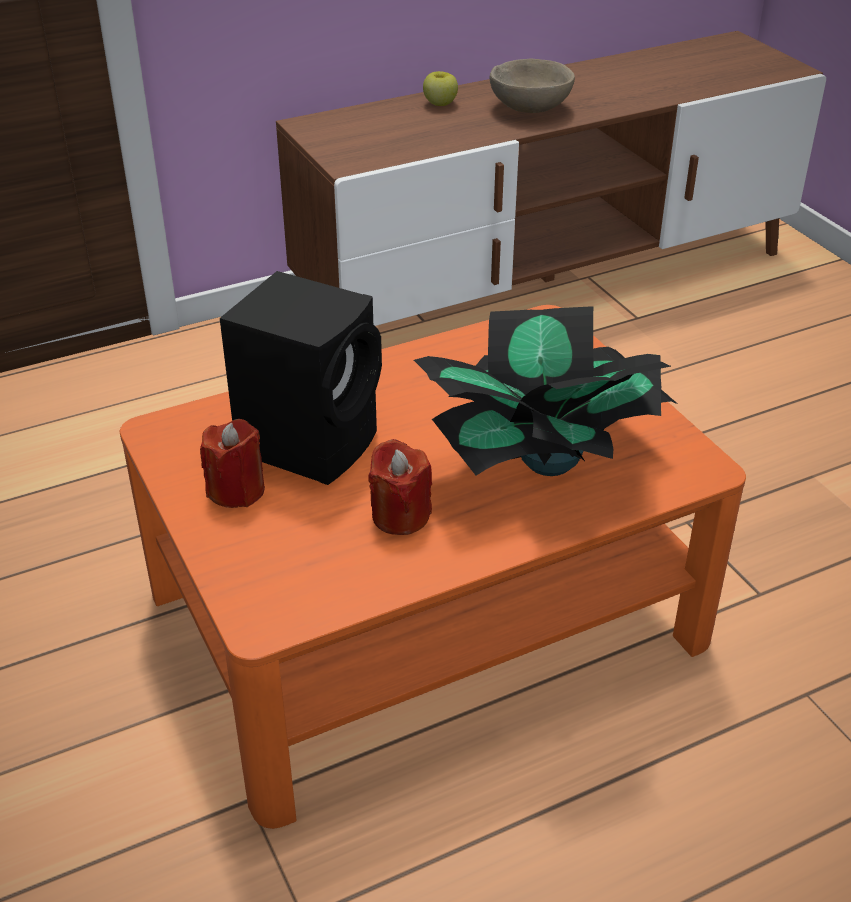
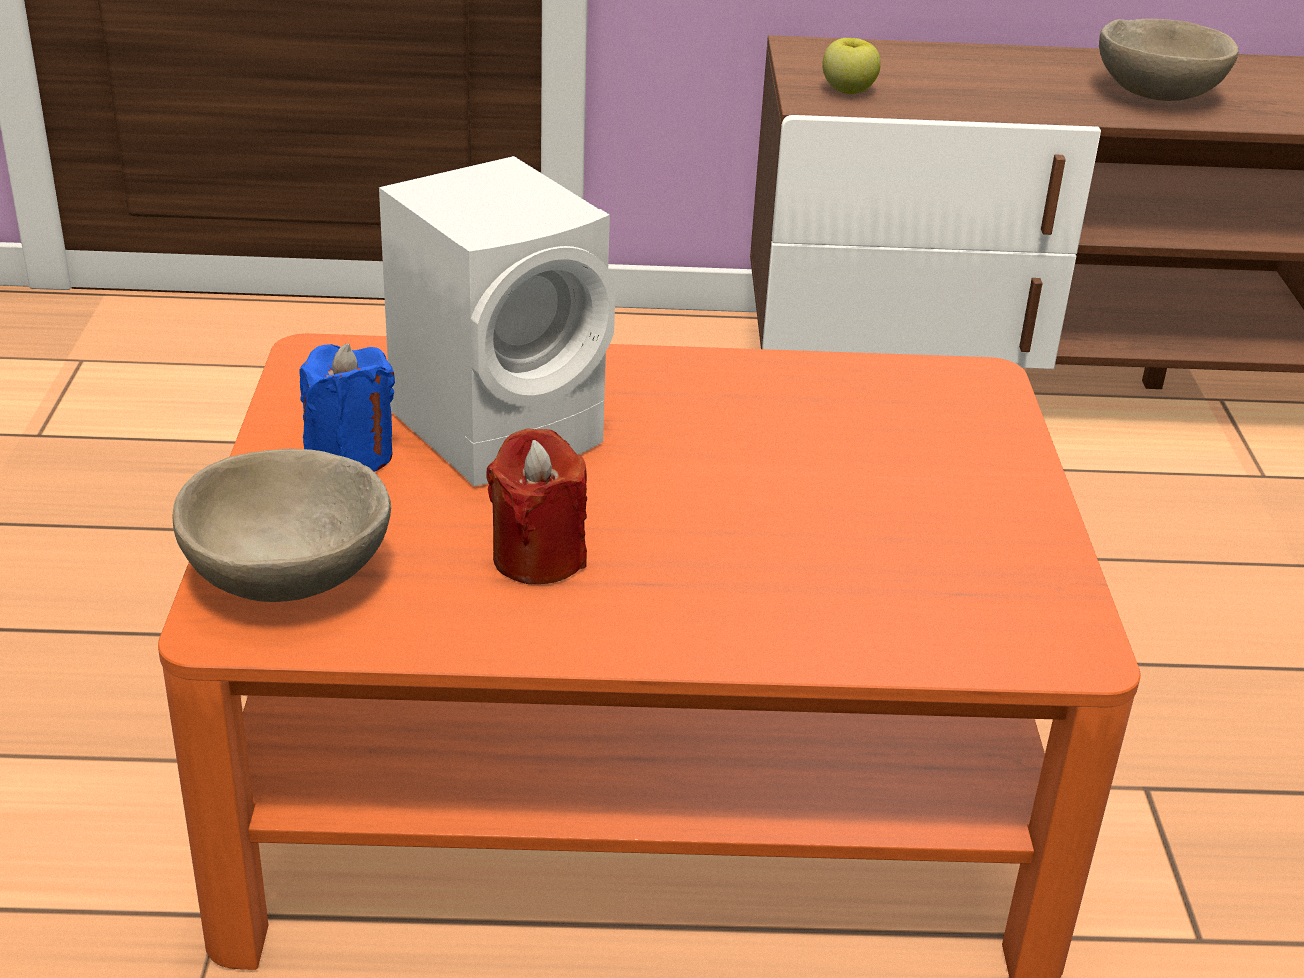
camera: 25 degrees right, 5 degrees down
(236, 490) = (350, 455): red candle -> blue candle
(270, 582) = (287, 578): none -> beige bowl
(312, 441) = (504, 428): black speaker -> white speaker
(440, 103) = (1022, 62): apple -> apple (848, 90)
(546, 462) = (817, 559): potted plant -> none

